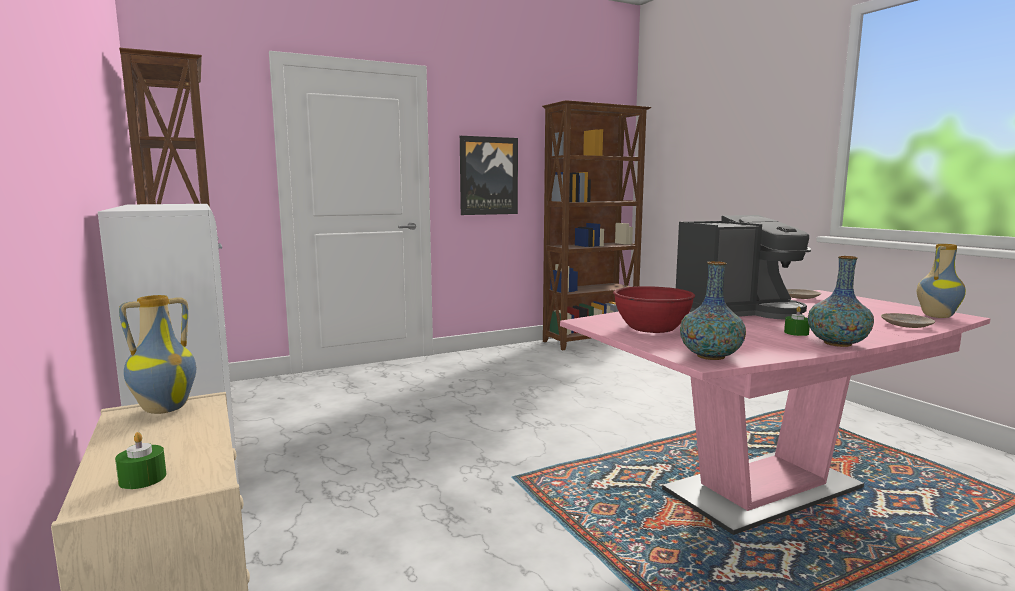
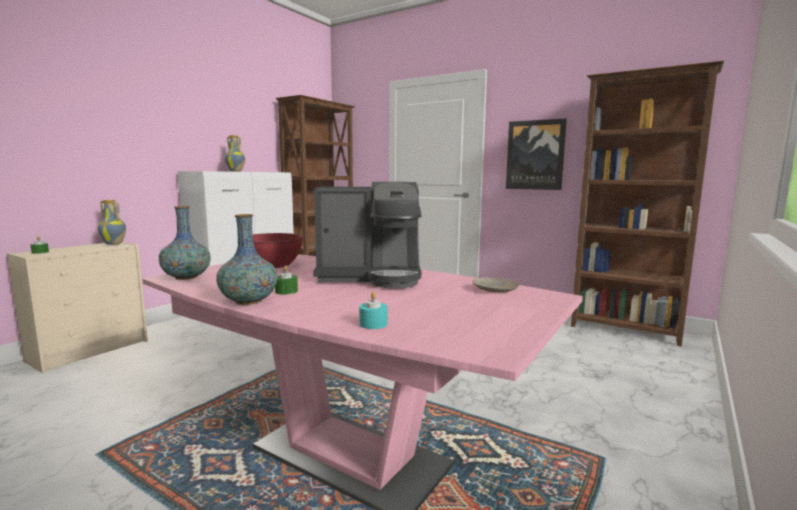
camera: 60 degrees right, 0 degrees up
(737, 311) = (372, 276): coffee machine -> coffee machine turned 45 degrees counterclockwise
(906, 325) = (373, 324): beige plate -> turquoise candle
(936, 316) = (468, 339): vase -> vase (236, 171)

